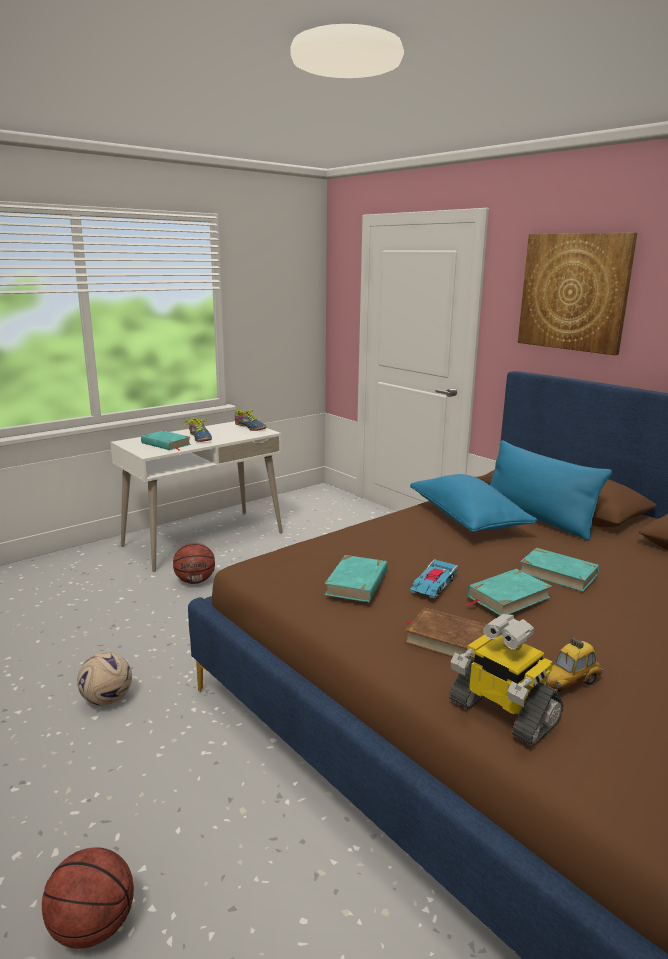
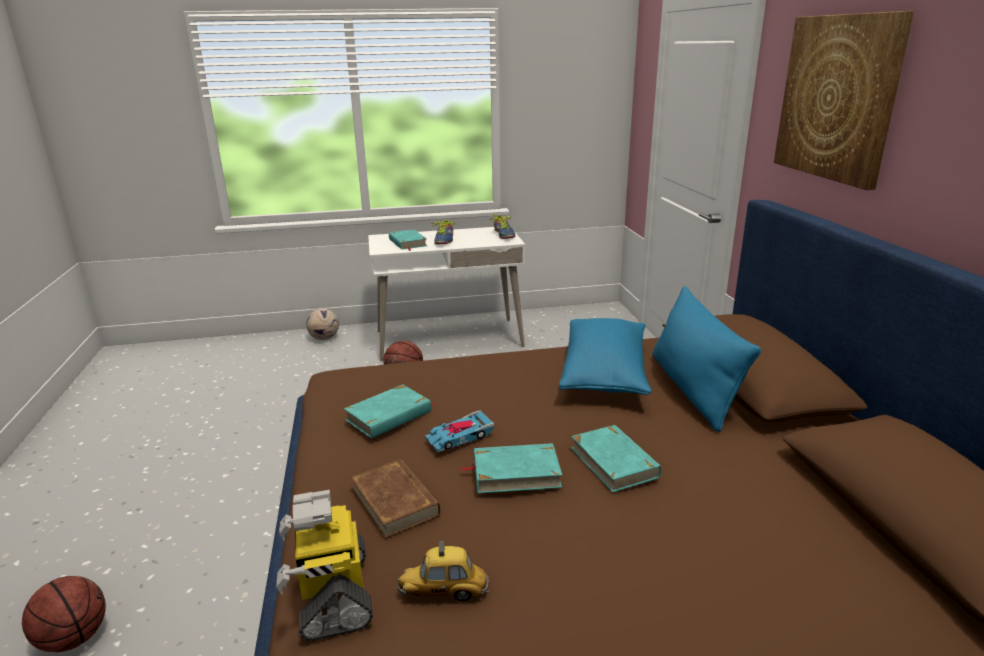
camera: 30 degrees right, 5 degrees up
(106, 700) = (245, 463): football -> football (324, 338)

